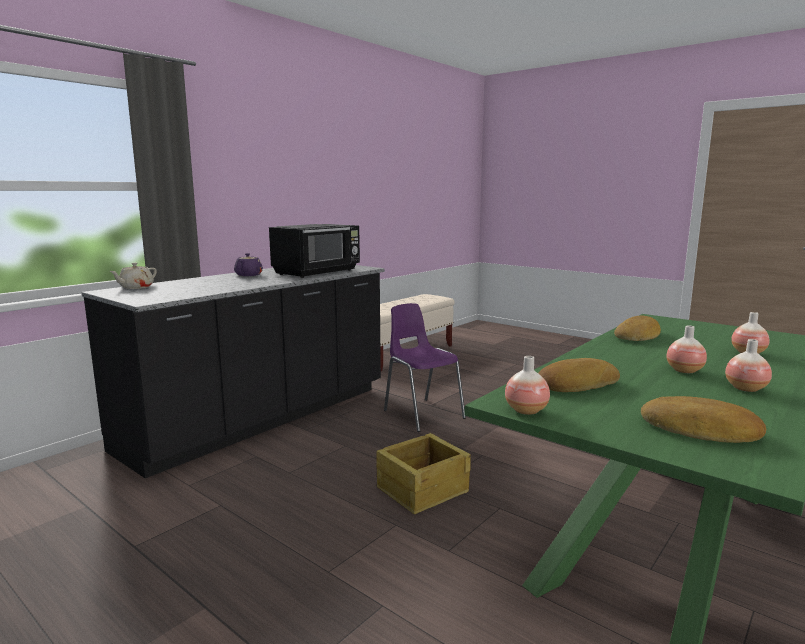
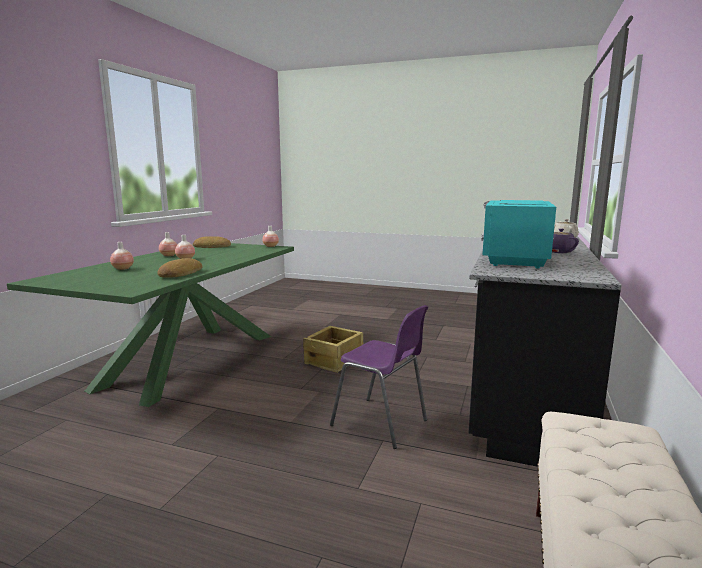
camera: 160 degrees right, 0 degrees up
(318, 272) = (513, 259): black microwave -> turquoise microwave
(575, 384) = (247, 252): bread -> none

